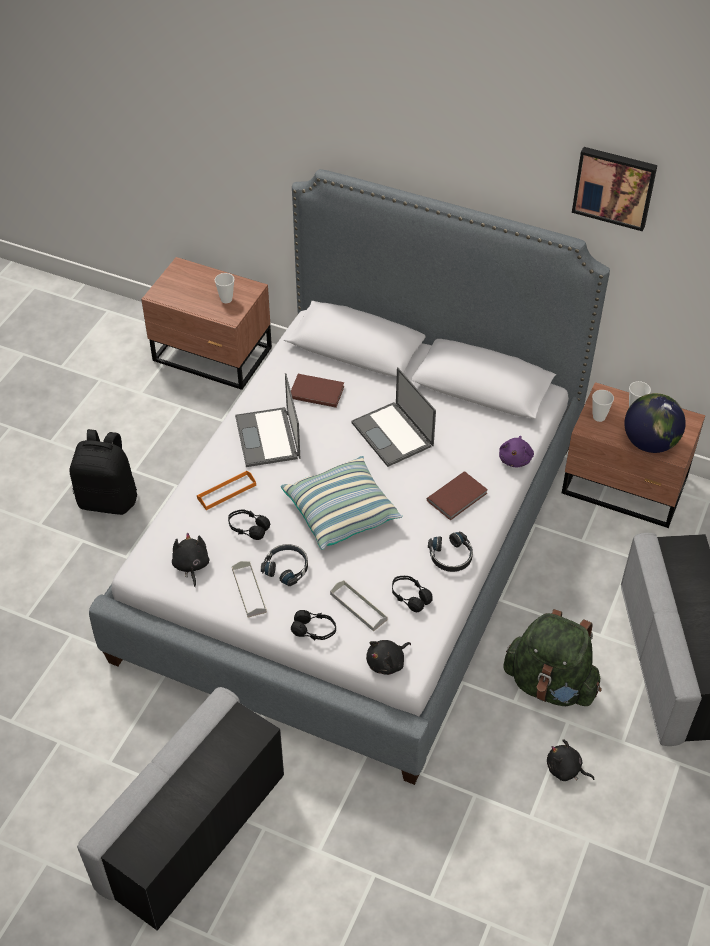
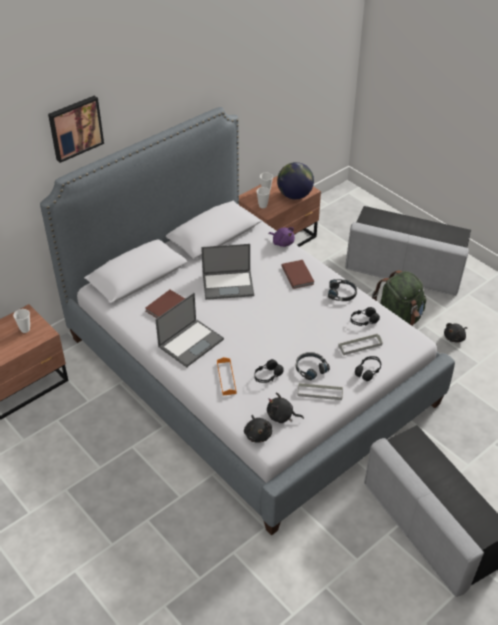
camera: 65 degrees left, 5 degrees down
(108, 499) = (117, 491): black backpack -> none
(268, 438) = (191, 342): laptop -> laptop turned 60 degrees counterclockwise
(341, 512) = (279, 328): pillow -> none
(387, 662) = (407, 347): black plush toy -> black plush toy (258, 434)
(614, 186) = (220, 62): picture -> picture (75, 128)

